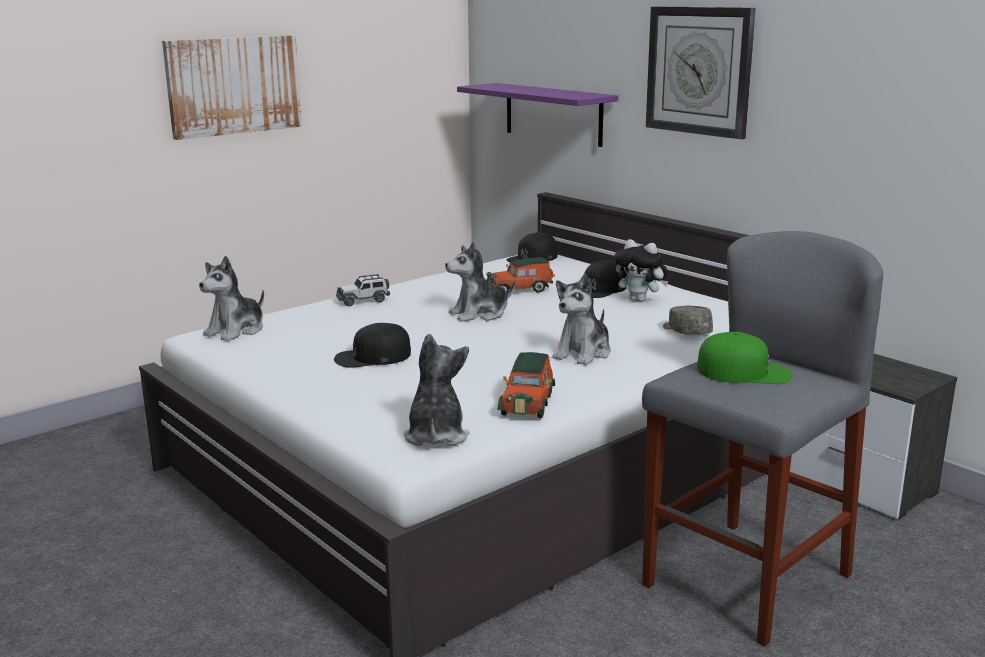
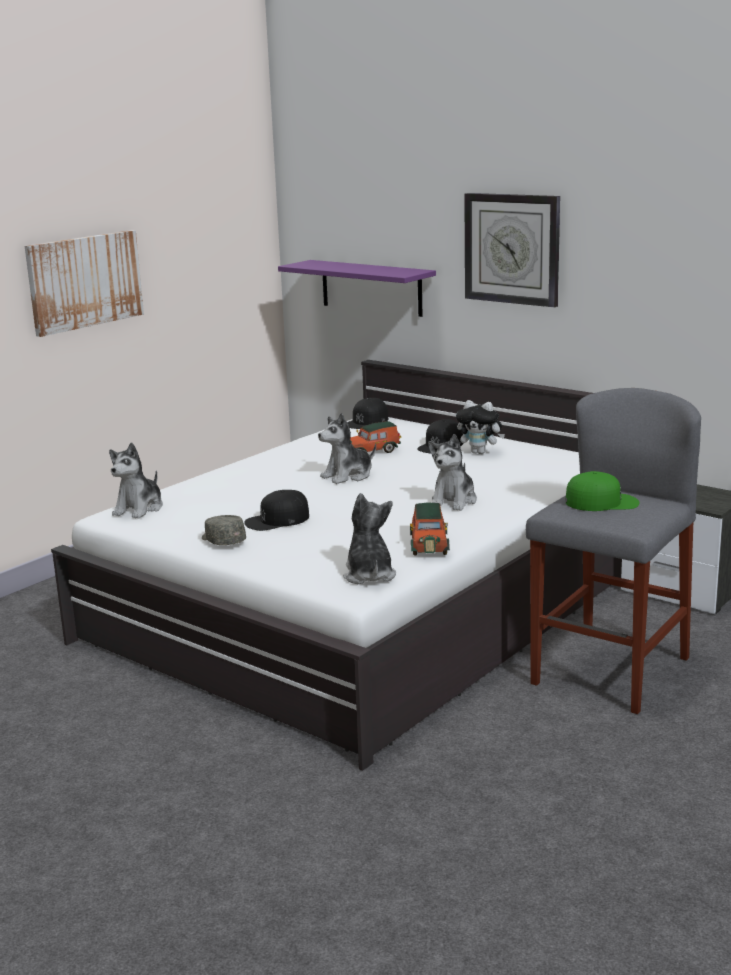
camera: 10 degrees left, 0 degrees up
(363, 300) = (236, 473): toy car -> none
(685, 331) = (530, 476): grey cap -> grey cap (222, 541)

